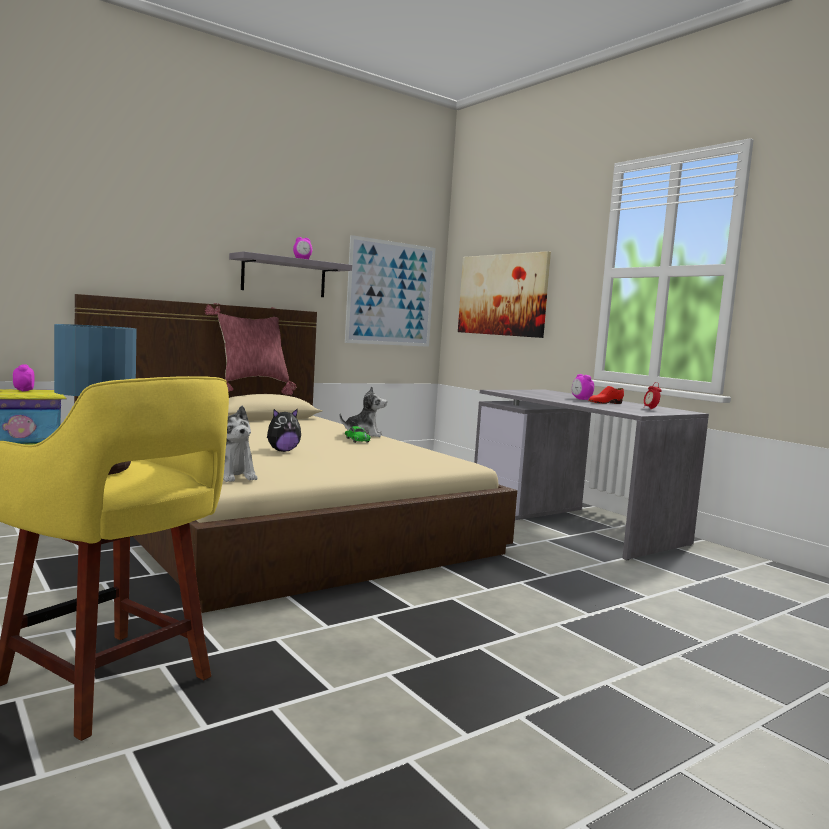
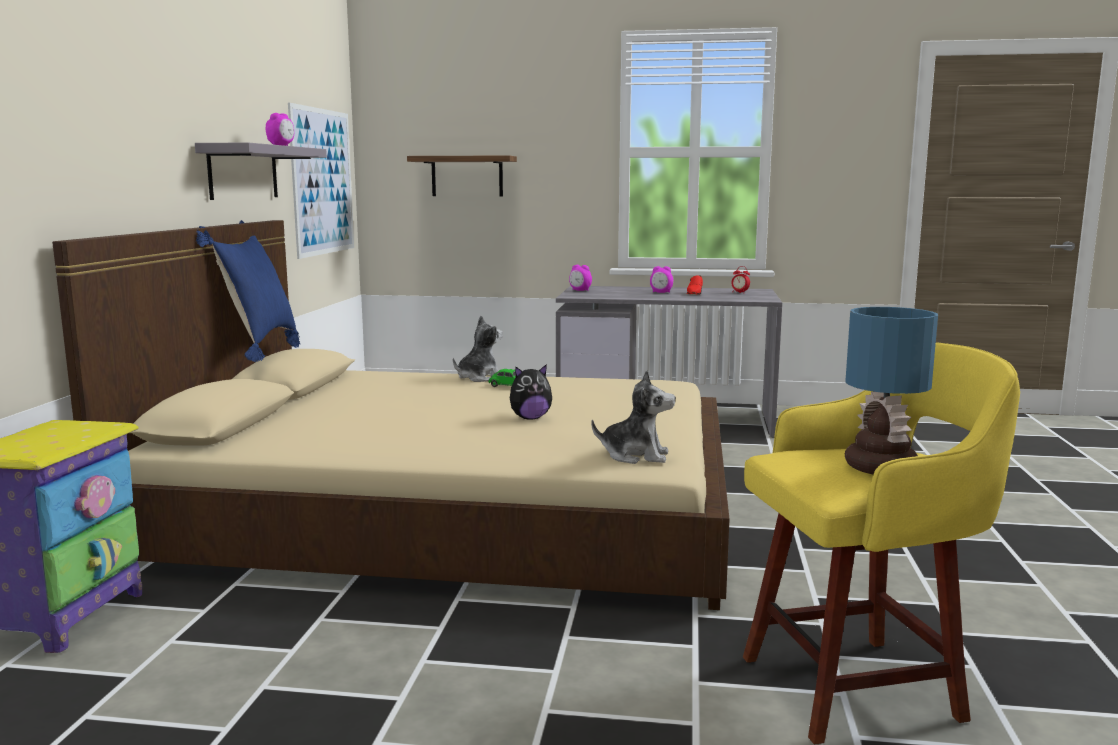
camera: 45 degrees left, 5 degrees up
(23, 390) = (47, 434): alarm clock -> alarm clock (580, 290)
(250, 394) = (255, 357): red pillow -> blue pillow
(282, 451) = (530, 418): plush toy -> plush toy turned 60 degrees clockwise
(502, 295) = (467, 176): picture -> shelf

